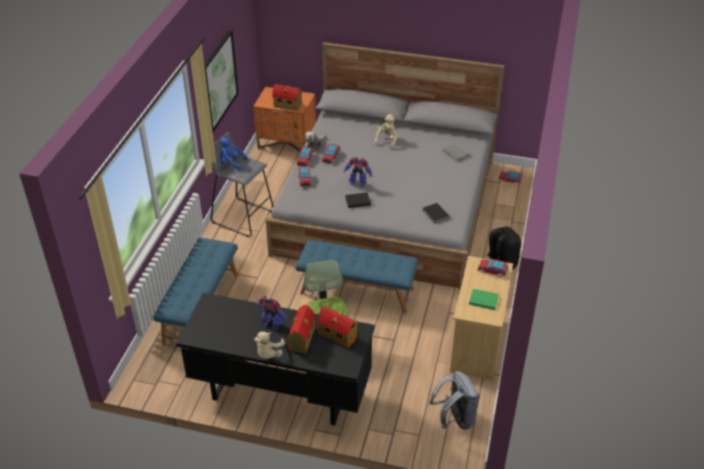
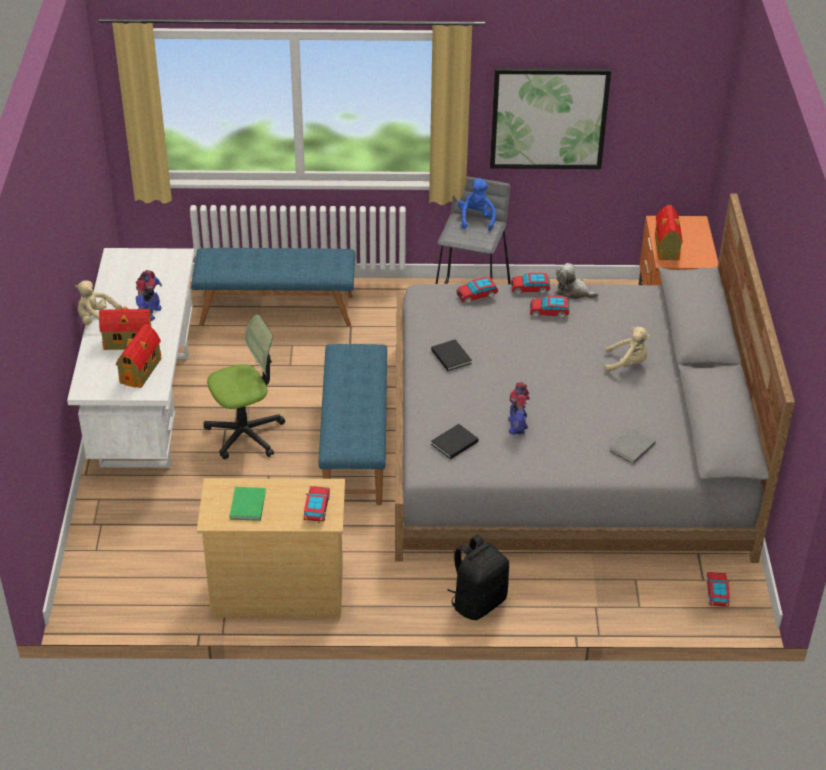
camera: 75 degrees right, 0 degrees up
(279, 392) = (145, 408): black desk -> white desk
(357, 182) = (494, 348): toy robot -> toy robot (517, 425)
(454, 419) = (129, 583): grey backpack -> none

